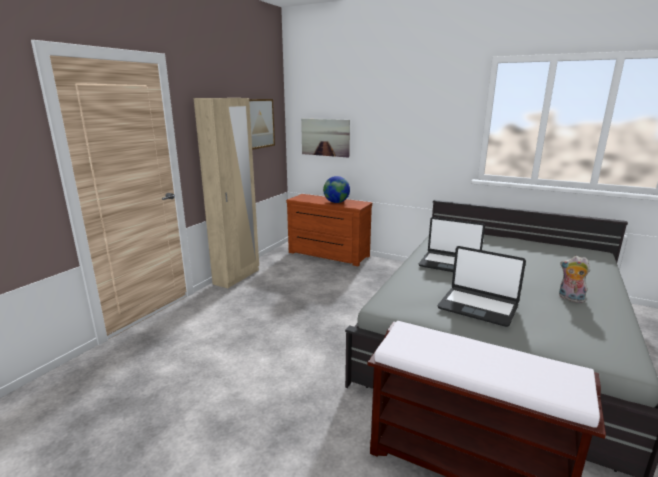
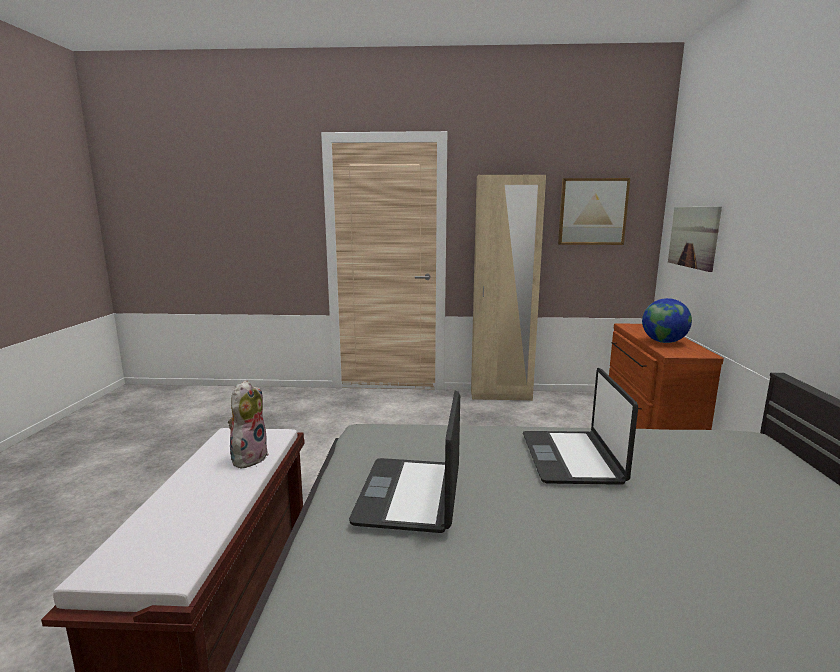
camera: 65 degrees right, 5 degrees down
(570, 298) = (567, 619): plush toy -> plush toy (248, 457)

